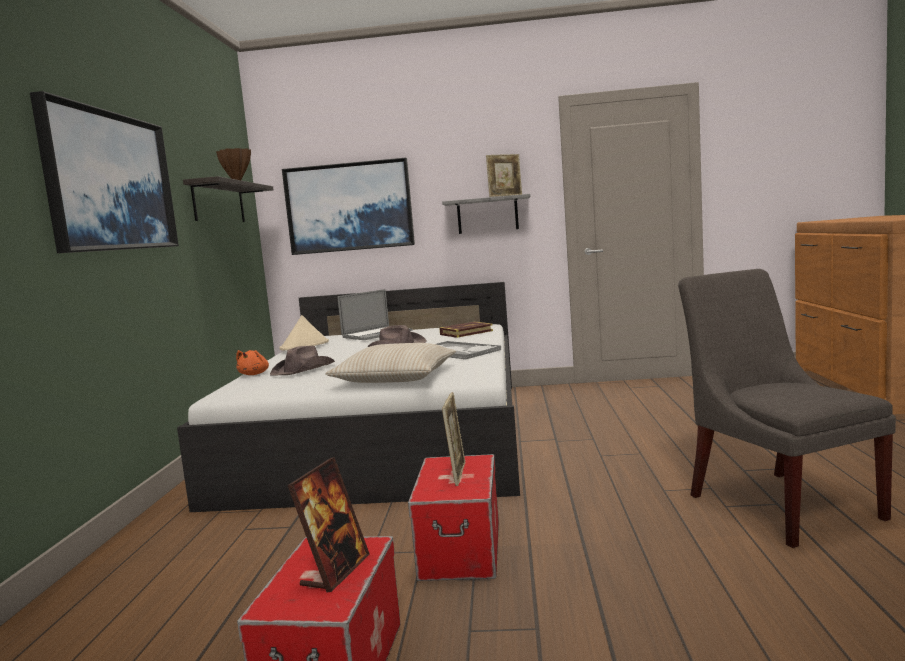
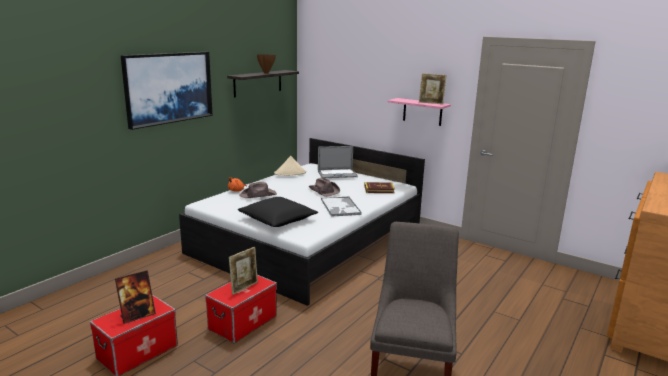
camera: 30 degrees right, 10 degrees up
(349, 207) = (343, 89): picture -> none
(395, 378) = (277, 219): beige pillow -> black pillow
(487, 215) = (422, 112): grey shelf -> pink shelf

